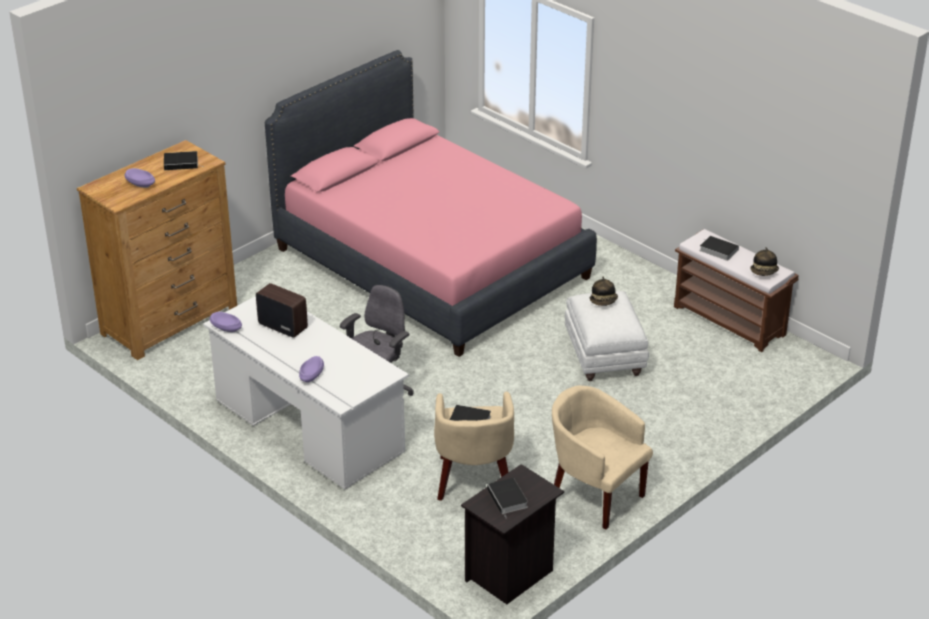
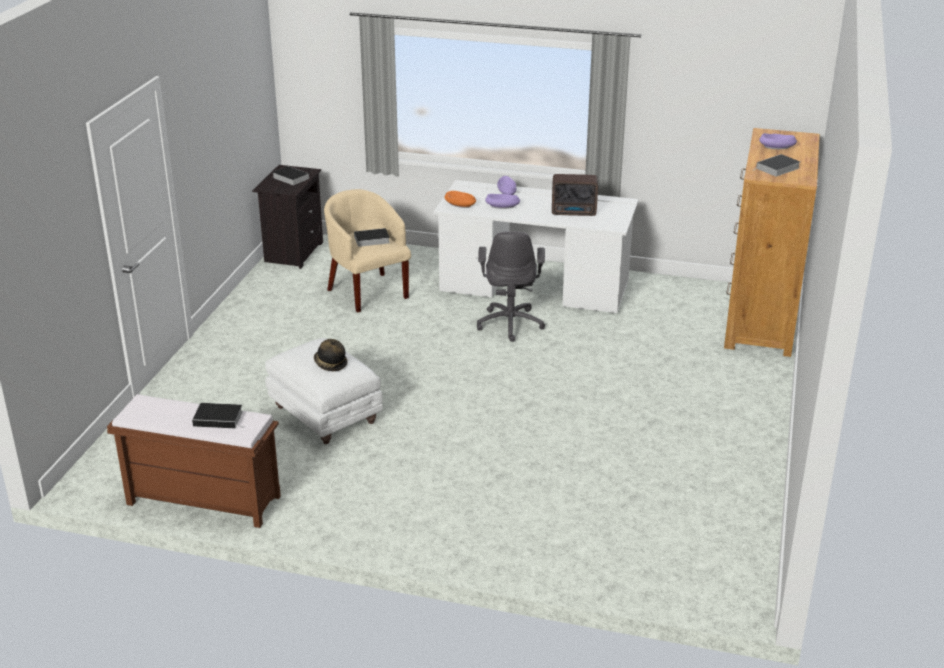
camera: 150 degrees right, 5 degrees down
(226, 327) = (615, 200): purple bowl -> purple bowl (502, 206)
(375, 373) = (460, 205): none -> orange bowl
(431, 263) = (602, 454): pink bed -> none
(594, 496) = (261, 308): beige armchair -> none
(764, 272) = (150, 409): hat -> none

